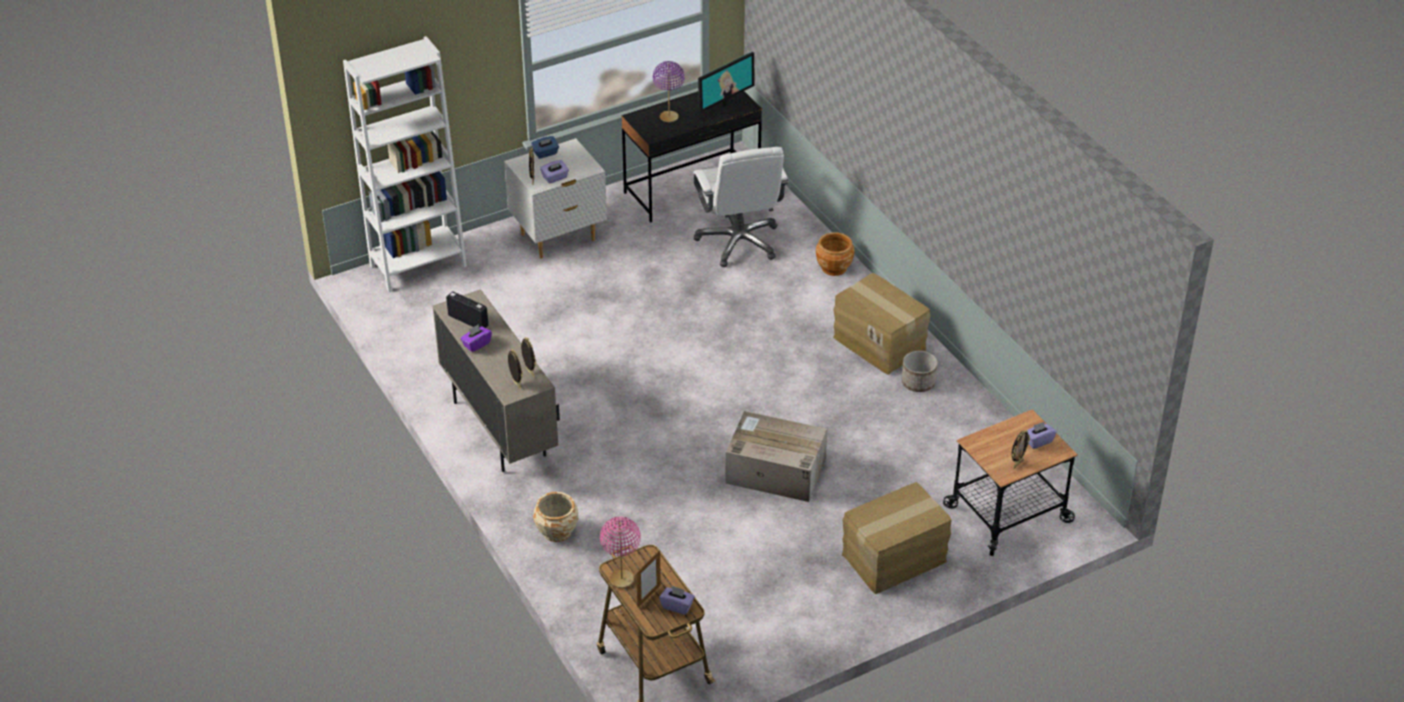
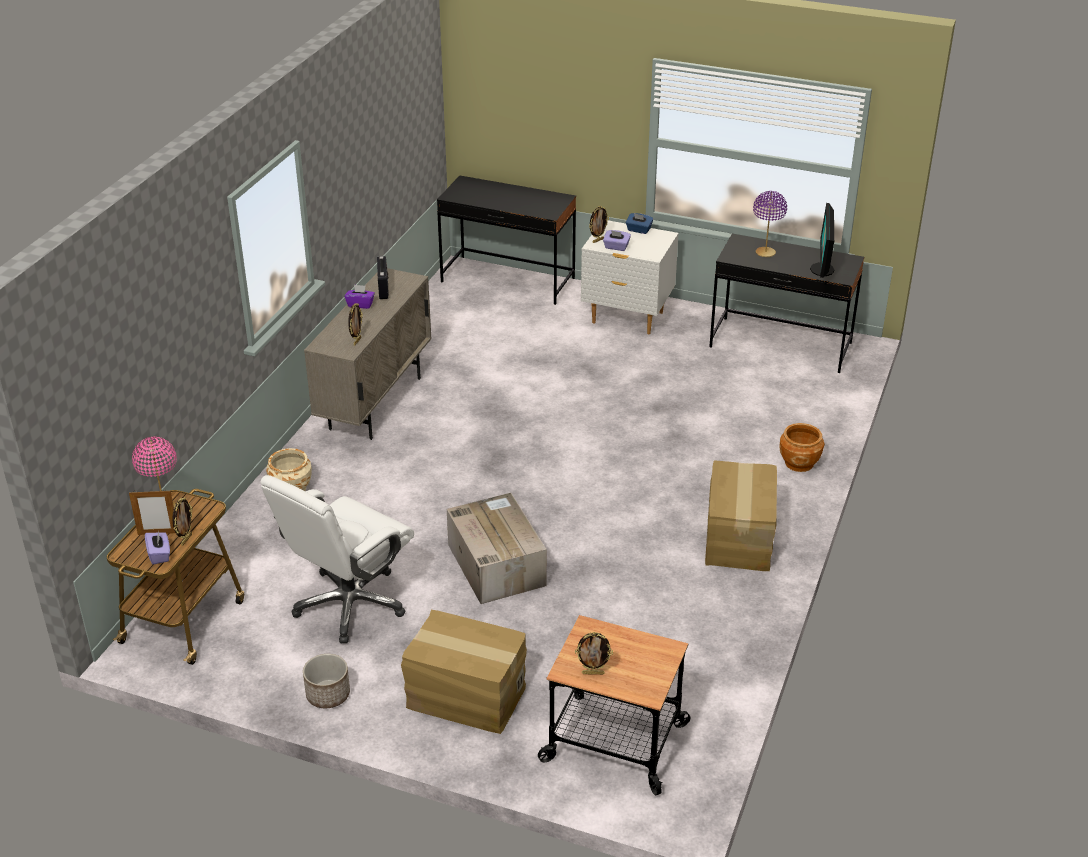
camera: 50 degrees right, 5 degrees down
(418, 266) = (508, 280): white bookcase -> black desk
(516, 384) = (335, 342): picture frame -> picture frame (186, 539)
(725, 107) = (822, 269): monitor -> monitor turned 90 degrees clockwise
(739, 242) = (754, 399): white office chair -> white office chair (349, 604)
(918, 383) = (720, 589): planter -> planter (328, 695)
(1038, 441) = (644, 671): purple tissue box -> none

